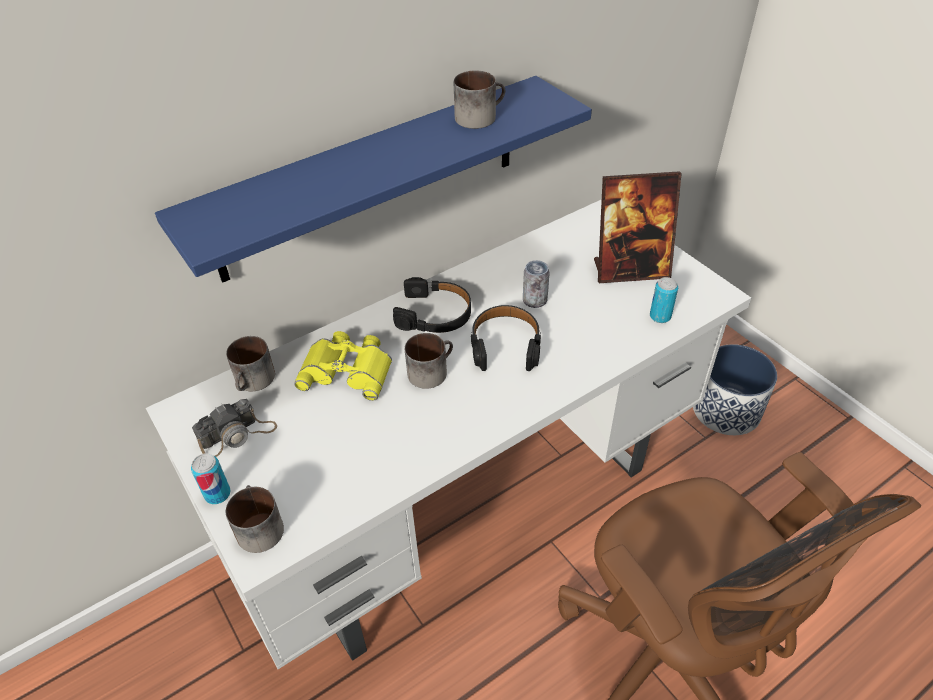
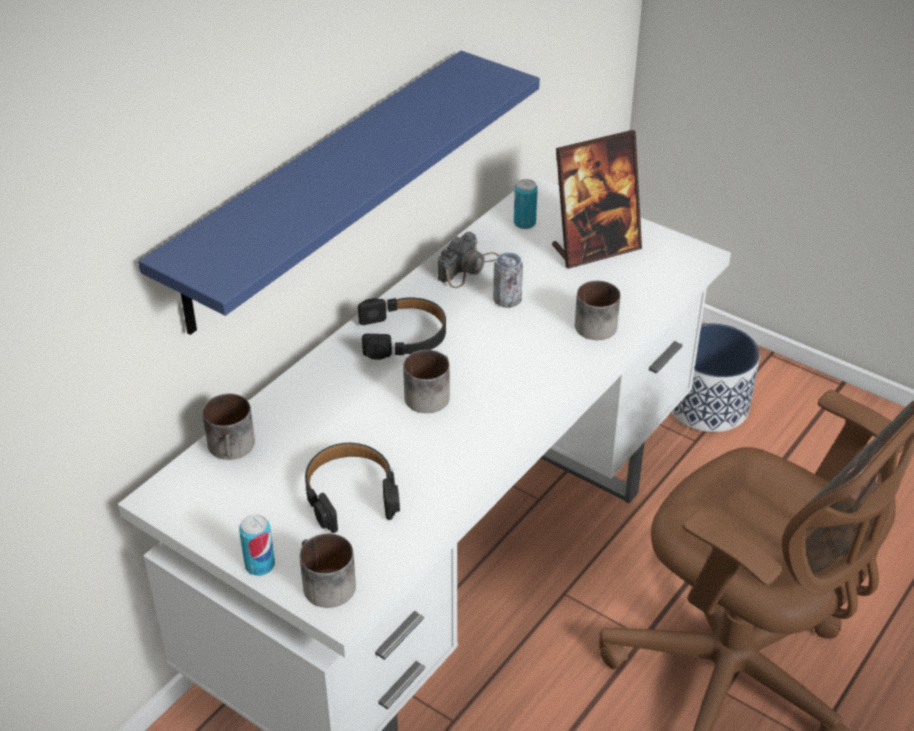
camera: 20 degrees left, 5 degrees down
(237, 435) = (247, 505): camera -> camera (468, 267)
(348, 369) = (335, 413): yellow binoculars -> none
(479, 116) = (427, 103): mug -> mug (598, 323)
(505, 345) = (497, 351): black headphones -> black headphones (350, 494)
(660, 316) = (647, 289): can -> can (524, 223)

